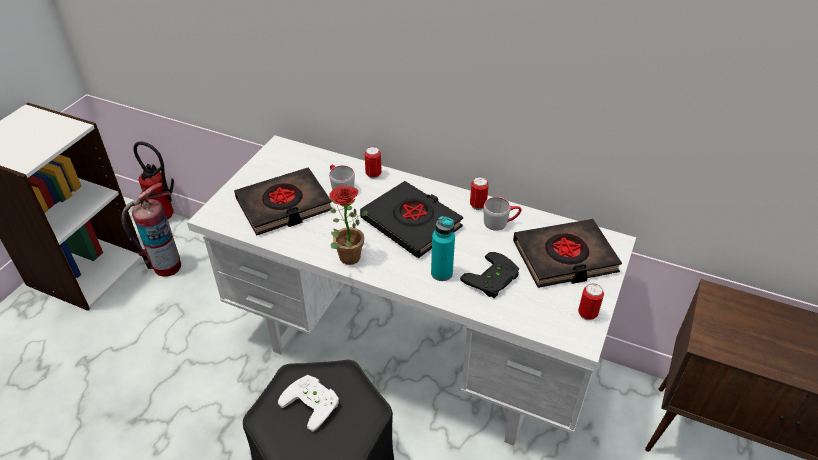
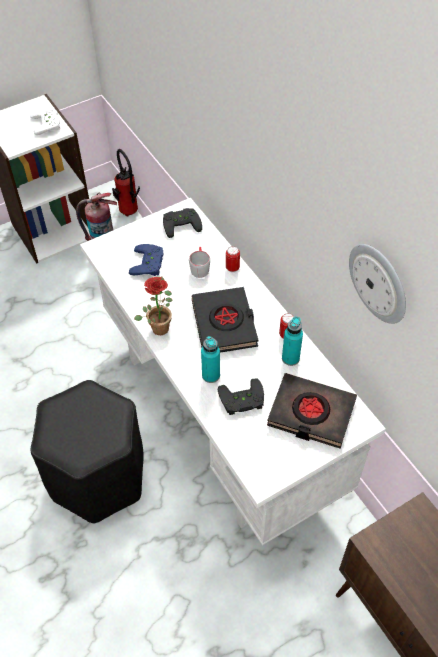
camera: 35 degrees right, 10 degrees up
(284, 206) = (150, 263): black book -> blue game controller
(285, 159) = (181, 223): none -> black game controller
(313, 402) = (86, 416): white game controller -> white game controller (48, 123)
(500, 222) = (290, 358): grey mug -> turquoise bottle
(587, 314) = (284, 466): can -> none
(605, 65) = (379, 282): none -> wall clock

